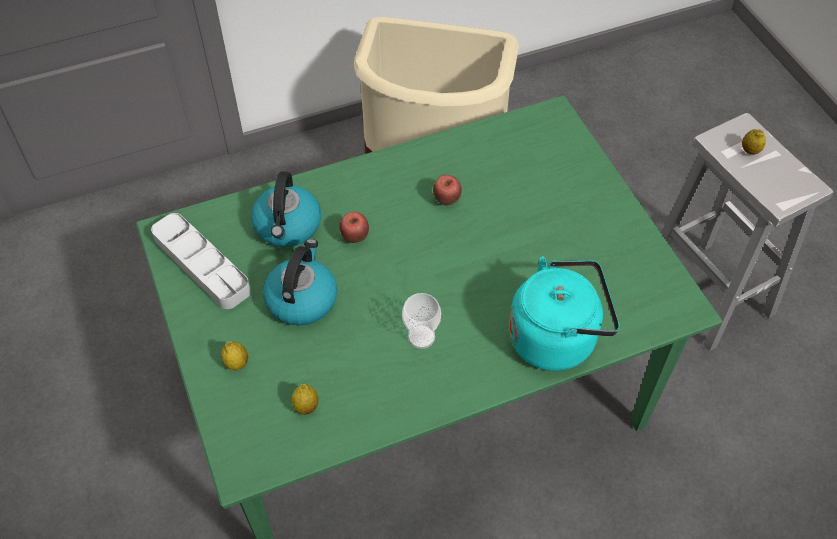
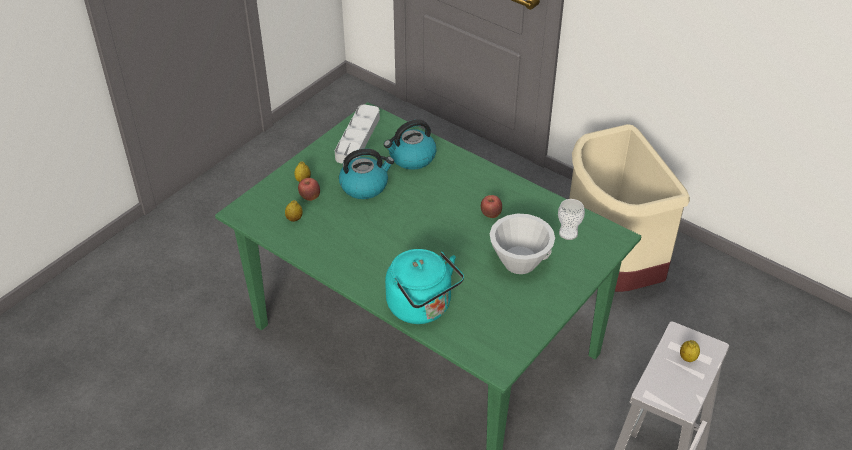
camera: 60 degrees right, 10 degrees down
(355, 237) = (427, 188): apple -> apple (310, 197)
(421, 337) = (376, 245): cup -> cup (568, 233)
(540, 212) = (519, 262): none -> white bowl

